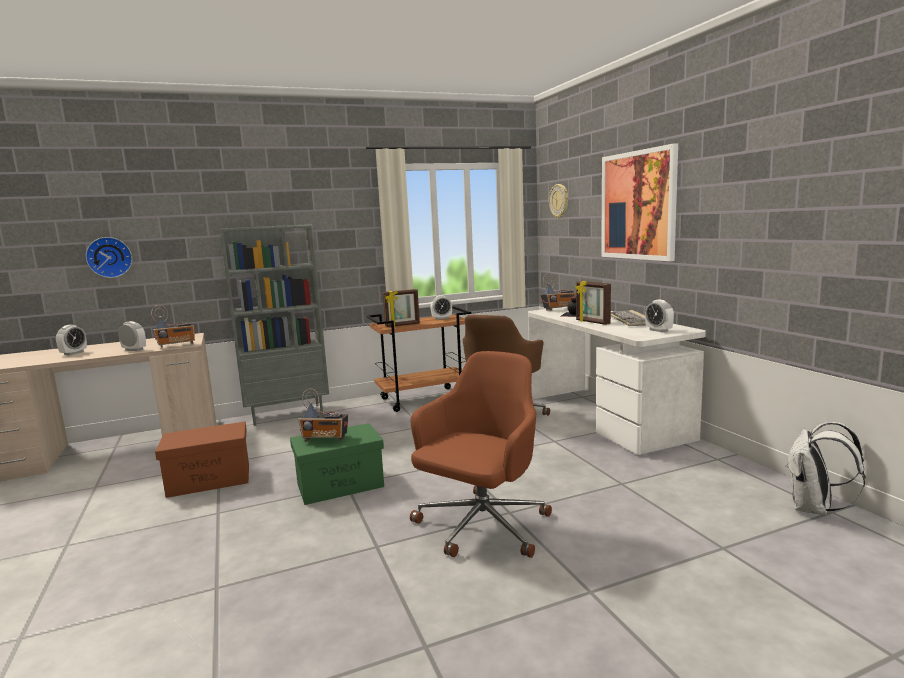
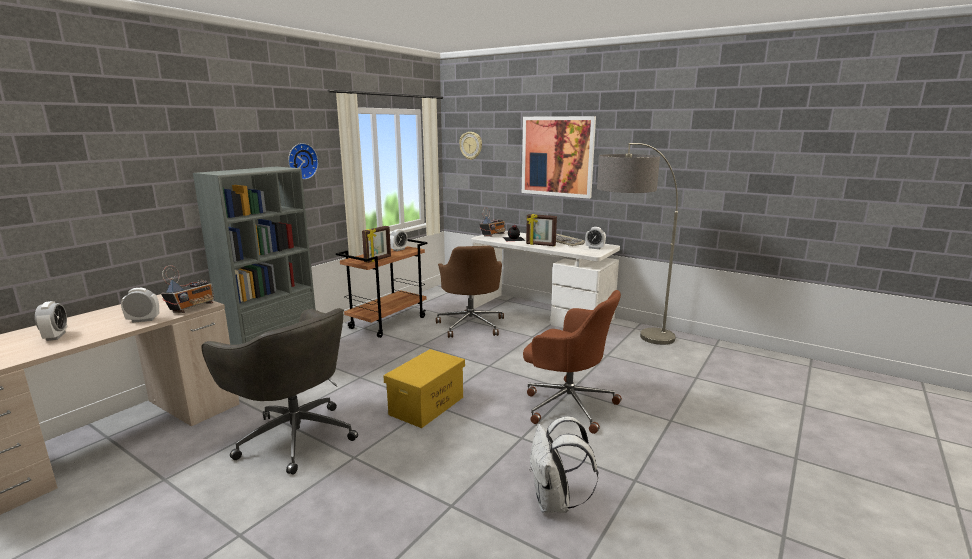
camera: 35 degrees left, 5 degrees up
(109, 257) = (63, 211): wall clock -> wall clock (301, 161)
(208, 480) = (294, 436): brown storage box -> grey office chair
(325, 439) = (418, 369): radio -> none
(341, 485) = (427, 405): green storage box -> yellow storage box
(481, 527) = (567, 404): brown office chair -> brown office chair turned 120 degrees clockwise
(670, 480) = (628, 347): none -> floor lamp
(814, 509) = (707, 346): white backpack -> white backpack (555, 502)

